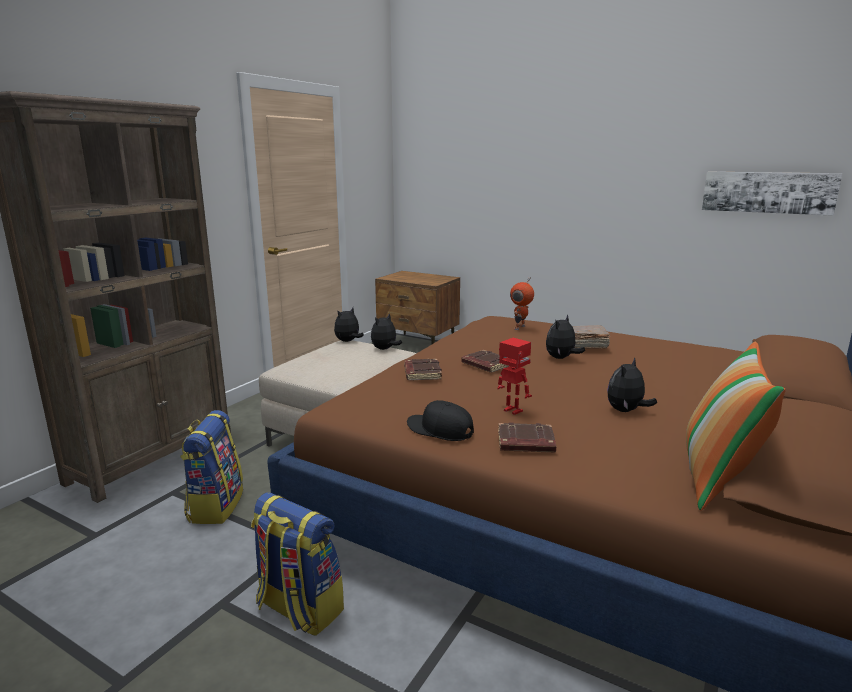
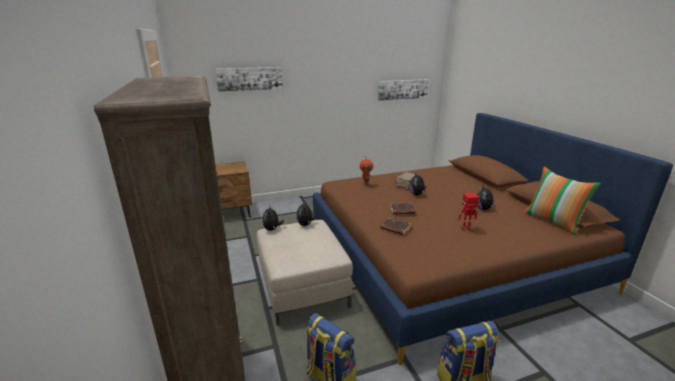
camera: 50 degrees left, 5 degrees up
(439, 430) = (471, 251): black cap -> none
(482, 157) = (249, 79): none -> picture
(525, 443) = (500, 239): brown book -> none

